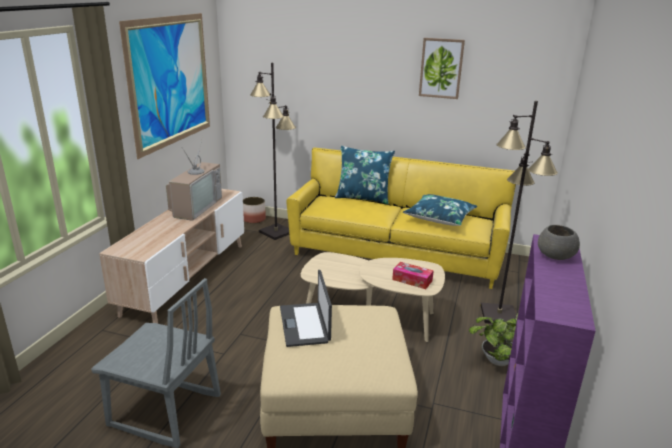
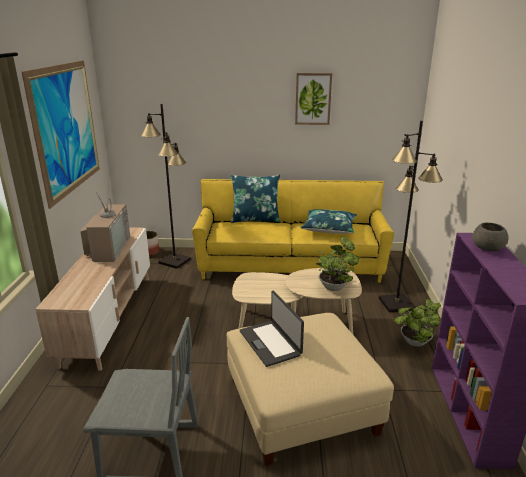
camera: 15 degrees left, 0 degrees up
(412, 280) = (334, 286): tissue box -> potted plant

